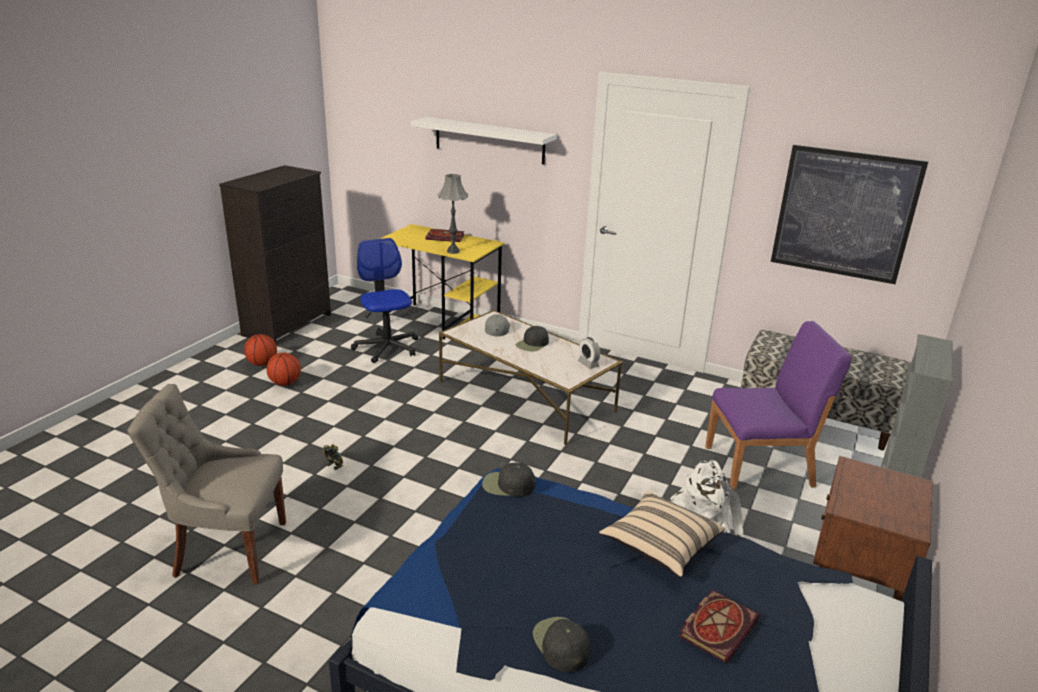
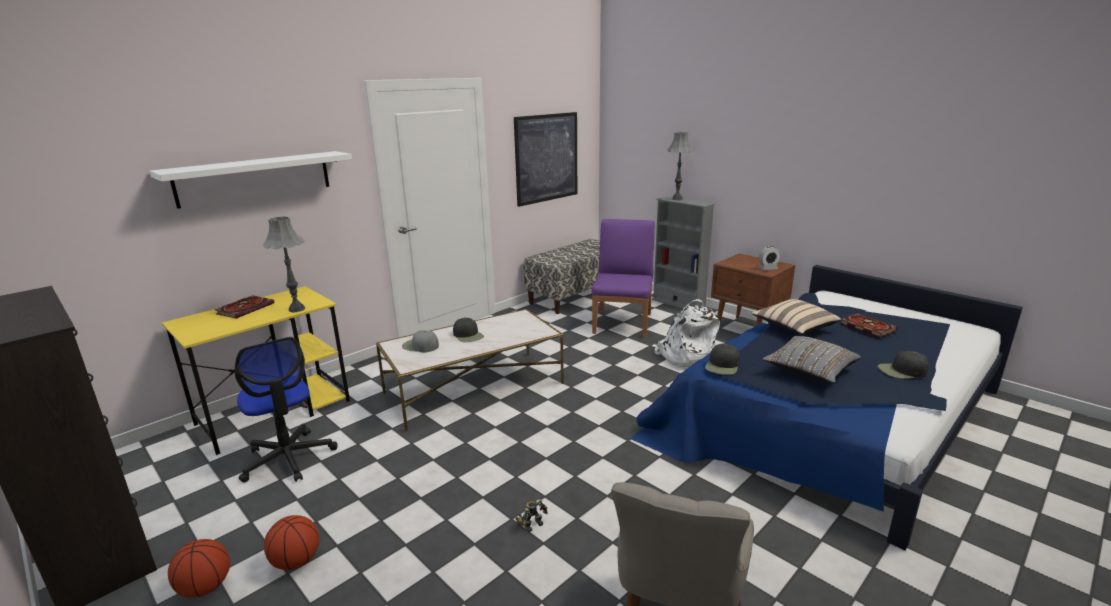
camera: 70 degrees left, 5 degrees down
(387, 348) = (288, 458): office chair -> office chair turned 120 degrees counterclockwise
(519, 551) = (809, 371): none -> grey pillow
(588, 364) = (522, 320): alarm clock -> alarm clock (768, 268)
(935, 348) = (677, 199): none -> grey table lamp

